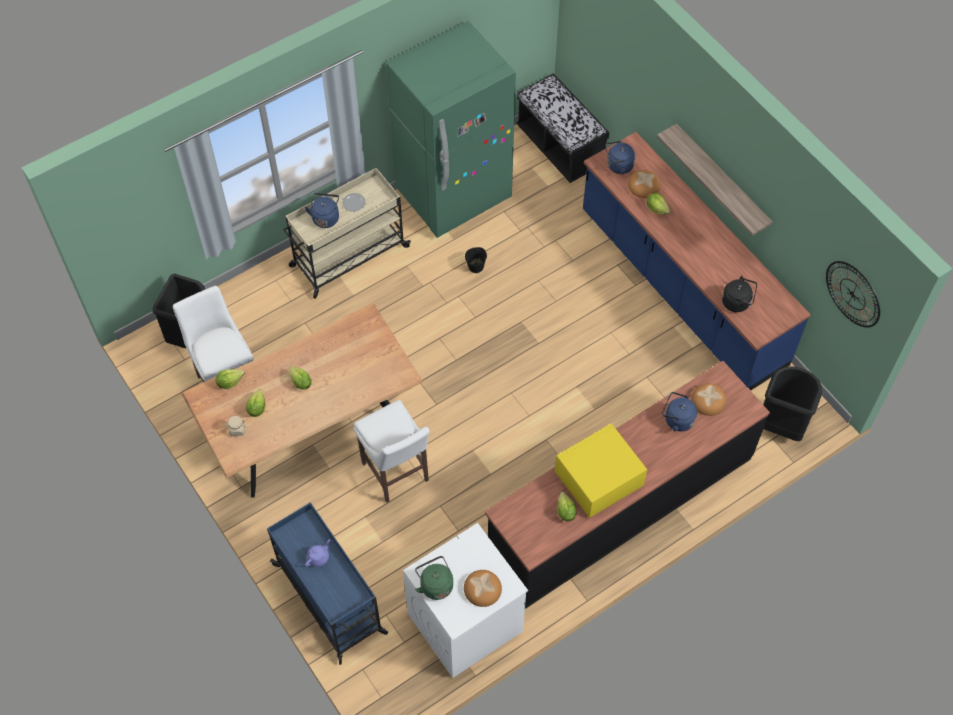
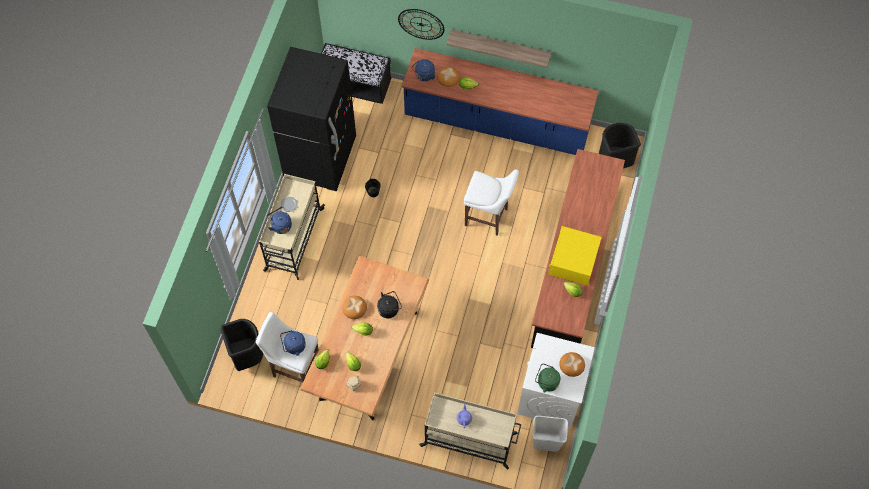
camera: 40 degrees left, 5 degrees up
(330, 600) = (470, 440): blue cart -> beige cart
(396, 474) = (440, 344): white stool -> white stool (488, 218)
(410, 671) = (546, 442): none -> white trash can
(454, 195) = (320, 158): green fridge -> black fridge
(677, 420) = (583, 199): blue kettle -> blue kettle (294, 346)
(708, 401) = (589, 177): bread -> bread (354, 308)
(737, 302) = (557, 110): black kettle -> black kettle (389, 309)
(852, 294) = (628, 64): wall clock -> wall clock (421, 24)

